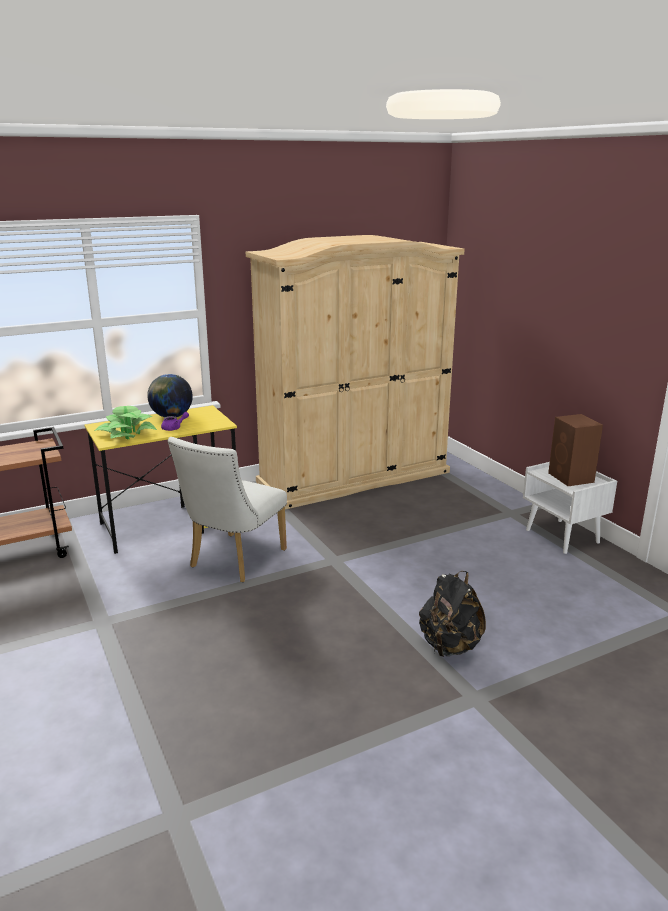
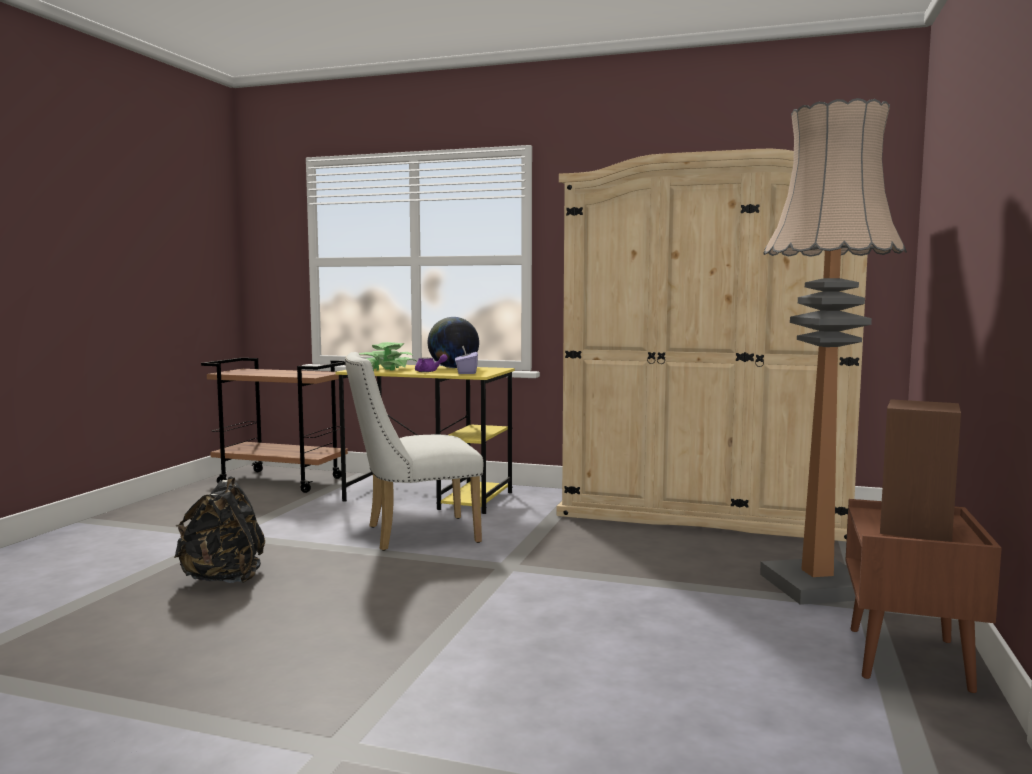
camera: 45 degrees right, 15 degrees down
(206, 422) = (466, 372): none -> purple tissue box
(450, 646) = (438, 687): black backpack -> black backpack (223, 579)
(478, 509) = (817, 586): none -> floor lamp
(563, 536) = (910, 659): white nightstand -> brown nightstand

